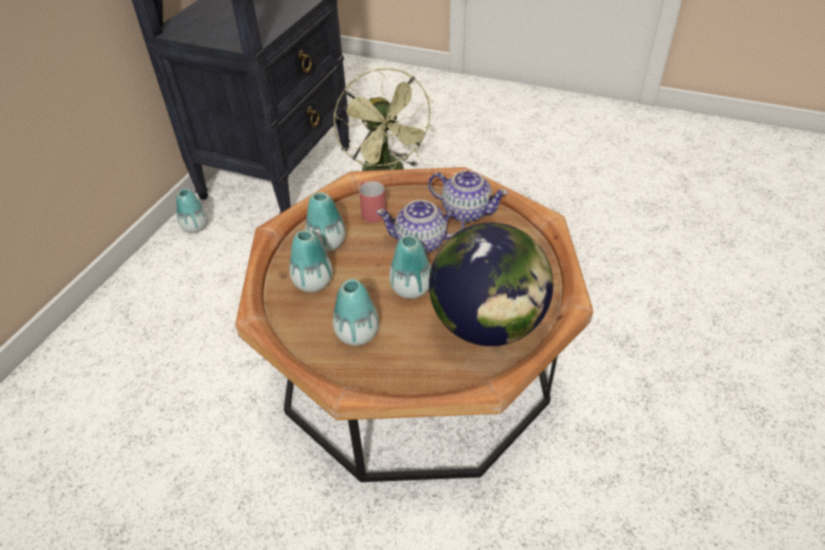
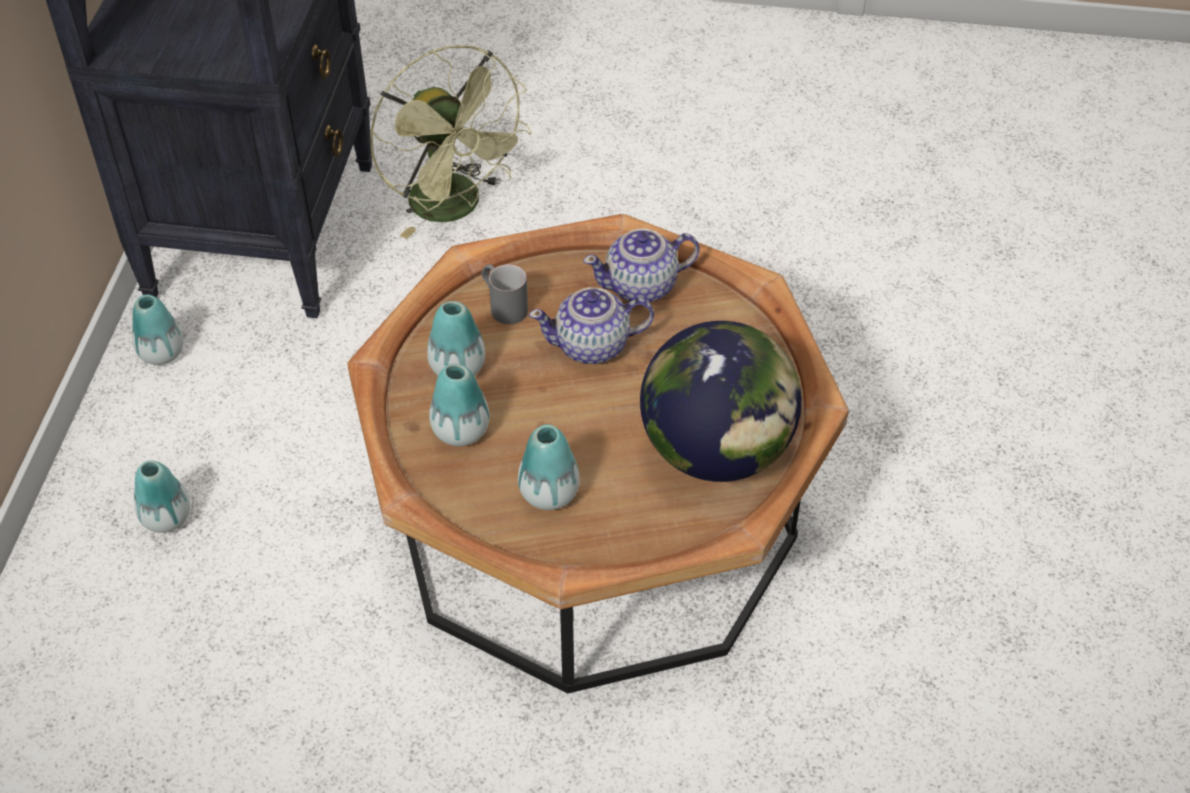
camera: 15 degrees left, 5 degrees up
(371, 210) = (503, 305): red mug -> grey mug
(411, 289) = (600, 417): vase -> vase (166, 518)
(466, 211) = (642, 286): teapot -> teapot turned 150 degrees clockwise

